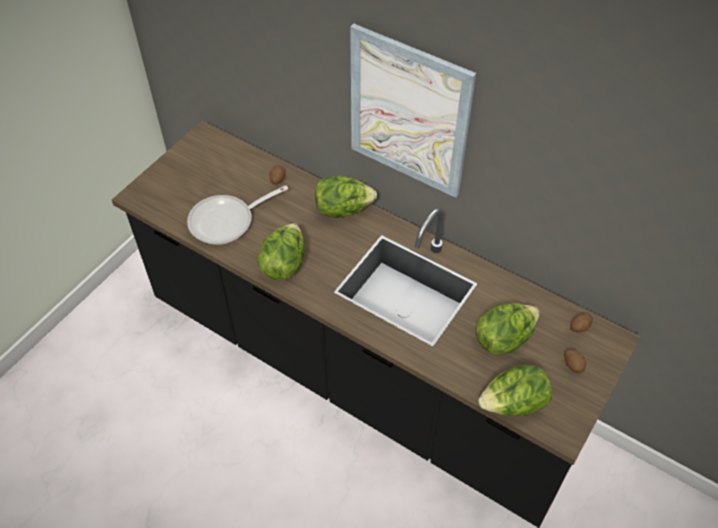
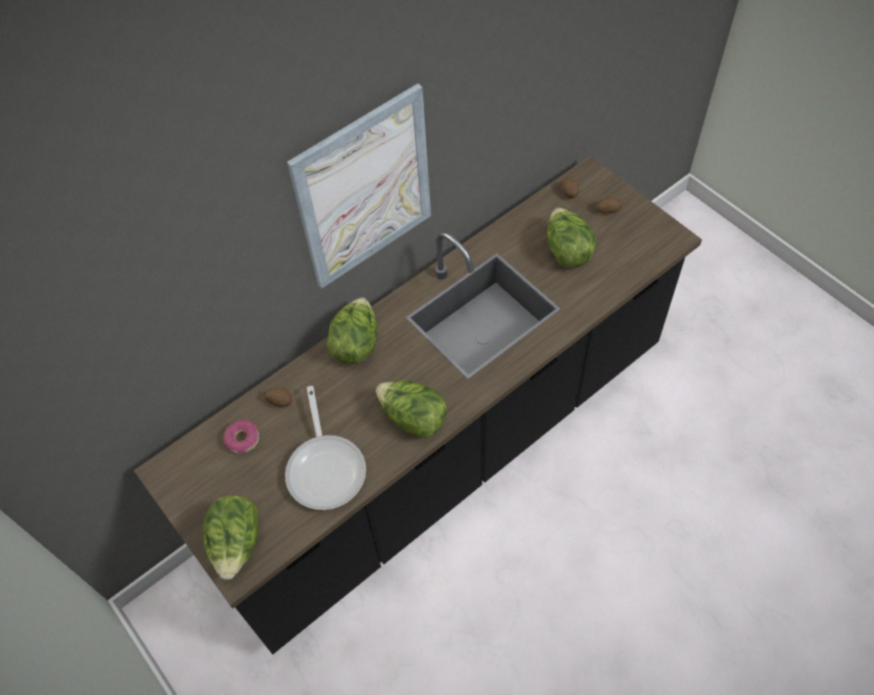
camera: 70 degrees left, 5 degrees up
(239, 168) = (242, 439): none -> donut
(513, 404) = (638, 265): lettuce -> lettuce (237, 544)

